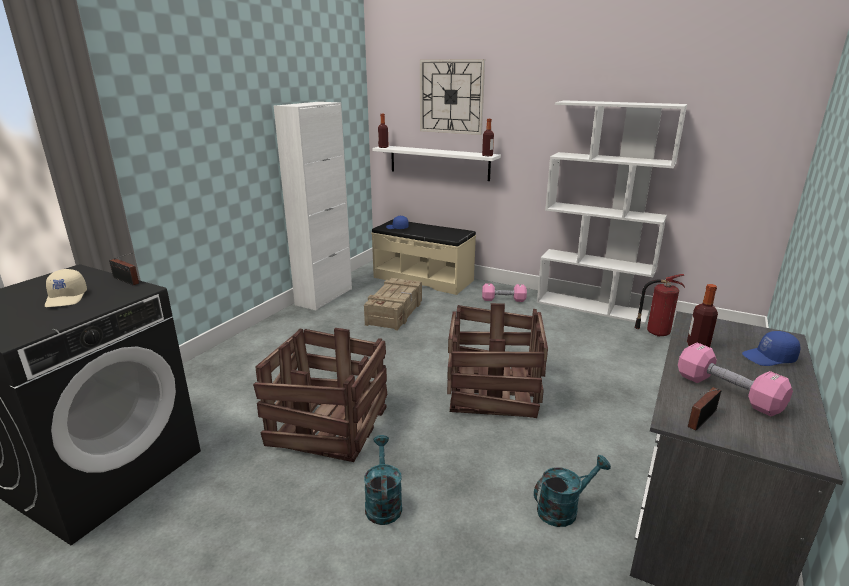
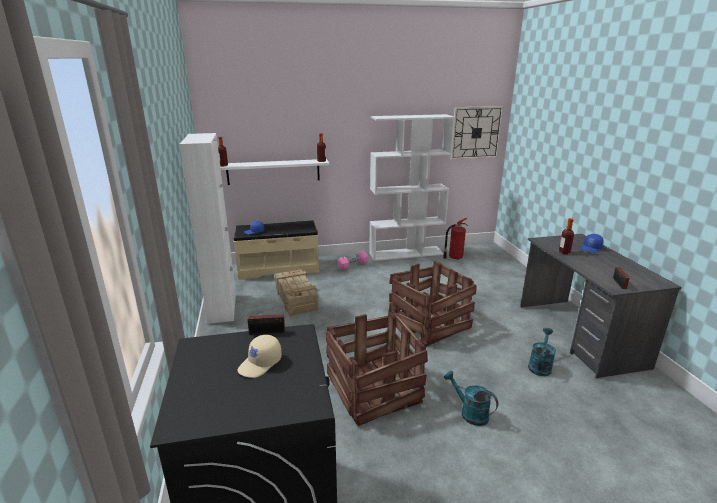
camera: 40 degrees left, 0 degrees up
(67, 298) = (260, 364): beige cap -> beige cap turned 90 degrees clockwise
(451, 97) = (280, 118): wall clock -> wall clock (476, 133)
(727, 392) = (606, 269): pink dumbbell -> none

